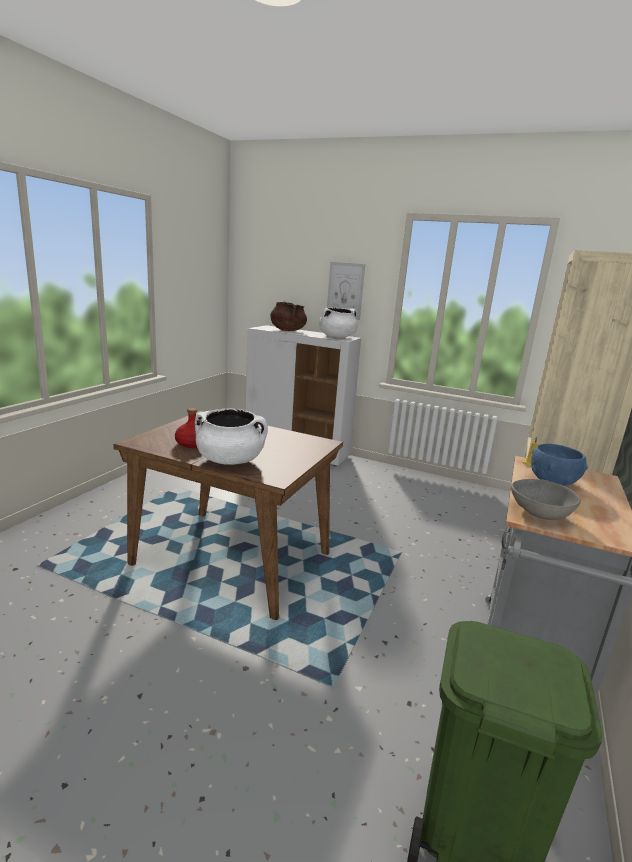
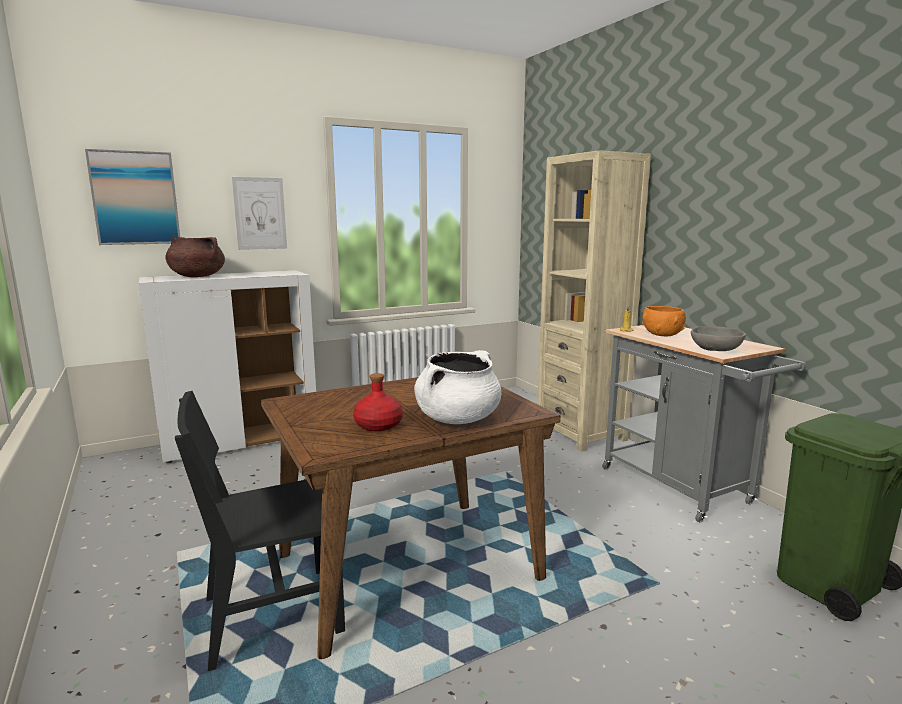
camera: 50 degrees left, 5 degrees down
(151, 535) = (272, 615): none -> black chair
(273, 273) = (135, 198): none -> picture
(337, 337) = (278, 273): white cooking pot -> none
(553, 481) = (662, 334): blue bowl -> orange bowl

